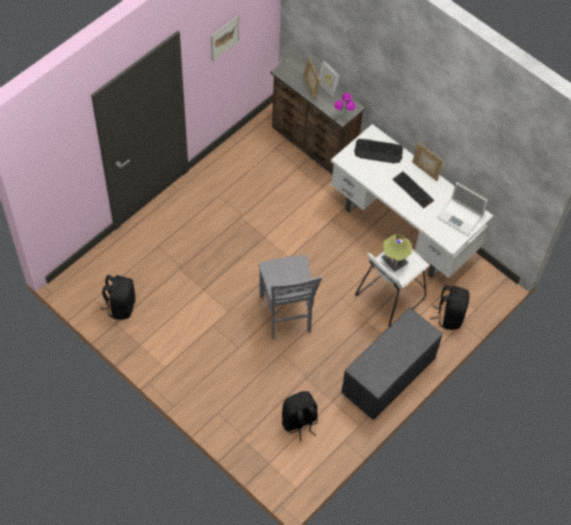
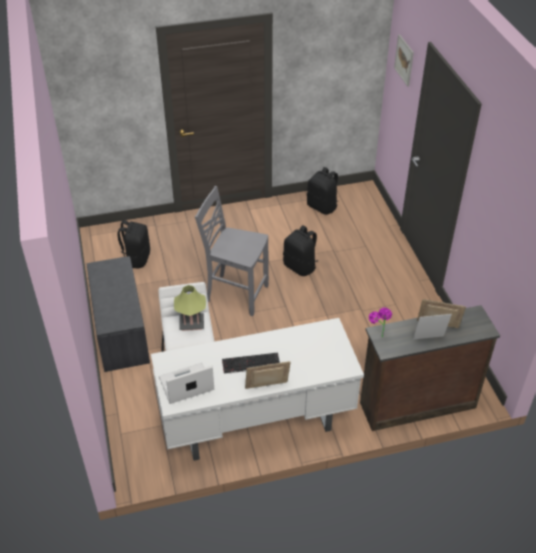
camera: 125 degrees right, 15 degrees down
(224, 38) = (497, 201): picture -> picture (404, 60)
(378, 151) = (321, 360): keyboard -> none
(449, 316) = (133, 407): black backpack -> black backpack (300, 267)

